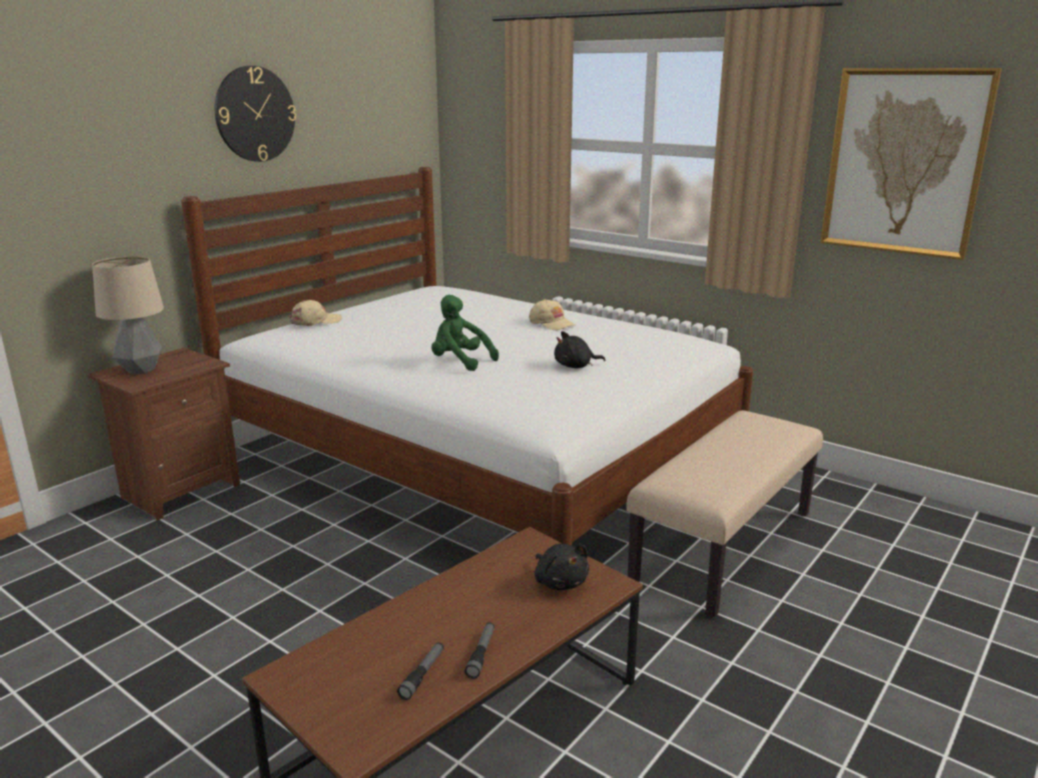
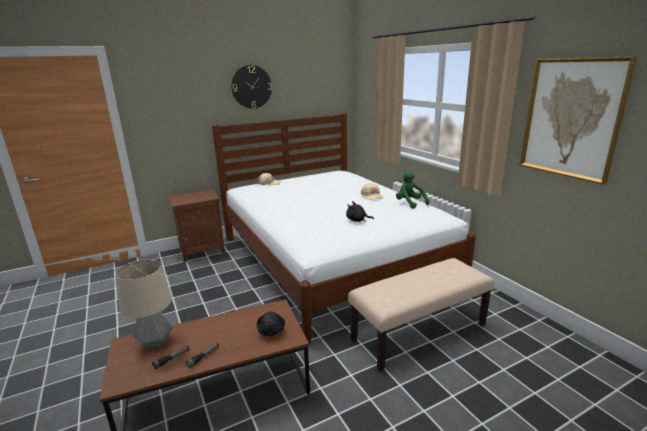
camera: 25 degrees right, 0 degrees up
(140, 370) = (186, 197): table lamp -> table lamp (155, 343)
(460, 362) = (305, 210): green plush toy -> green plush toy (410, 203)

